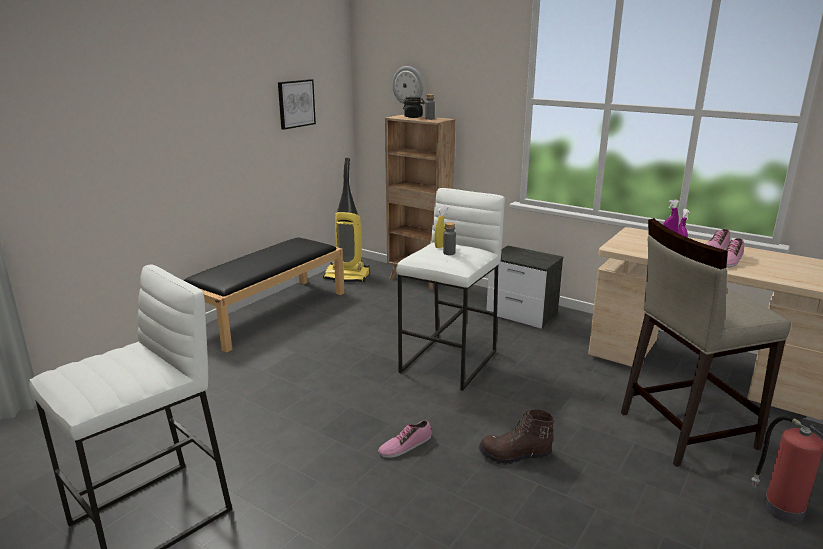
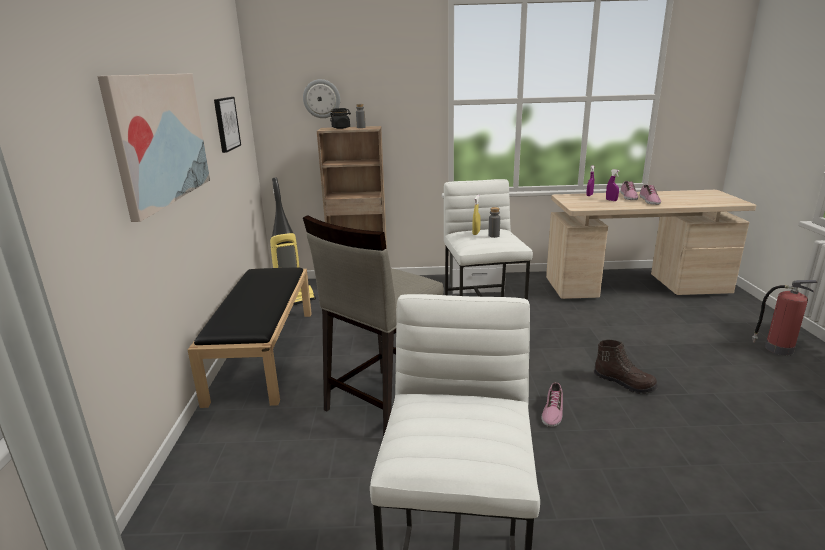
camera: 35 degrees left, 0 degrees up
(177, 114) = (160, 139): none -> picture
(515, 455) = (624, 383): brown boot -> brown boot turned 105 degrees counterclockwise
(685, 430) = (676, 325): beige stool -> beige stool (383, 404)

